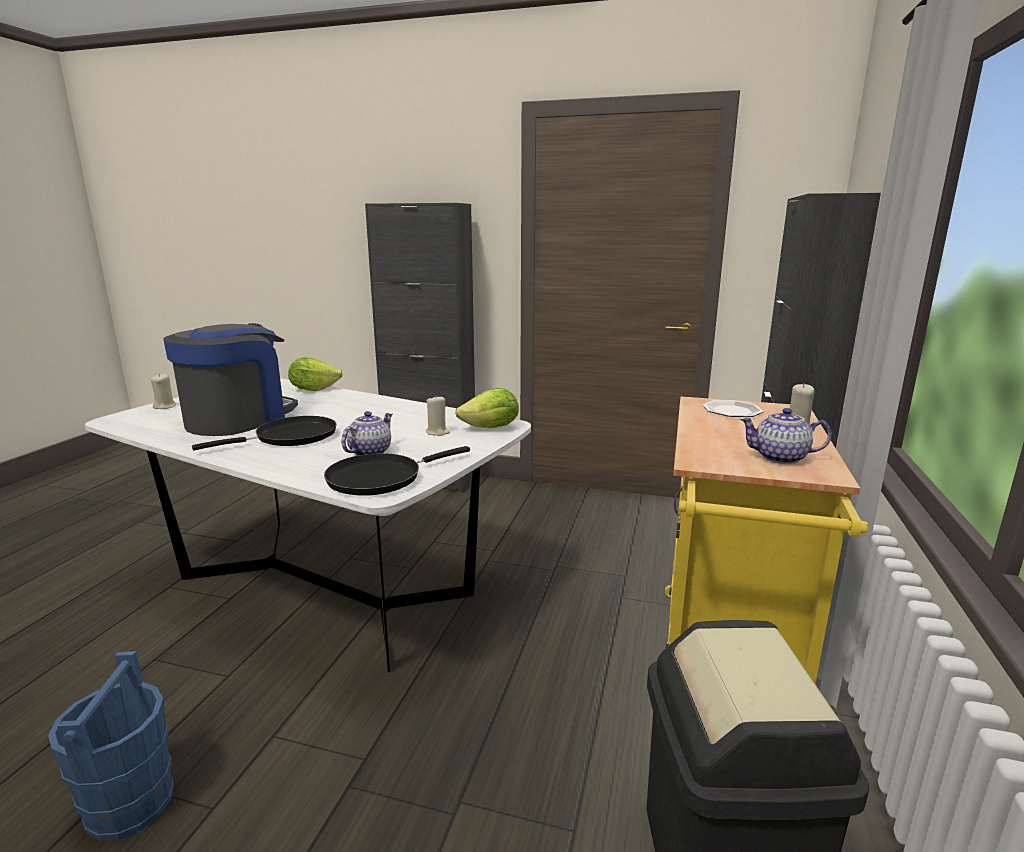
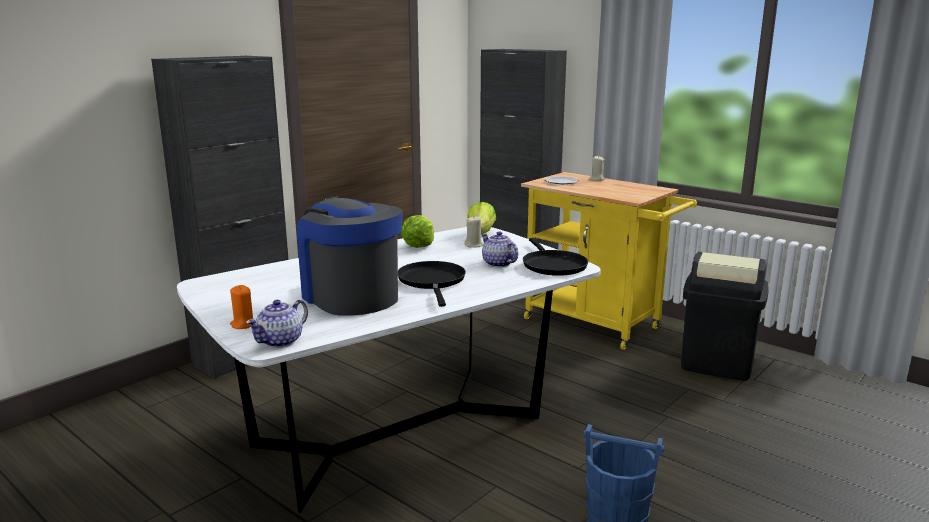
camera: 65 degrees left, 0 degrees up
(165, 406) = (243, 324): beige candle -> orange candle
(313, 389) = (278, 267): lettuce -> lettuce (418, 246)
(781, 458) = (638, 189): teapot -> teapot (281, 341)

